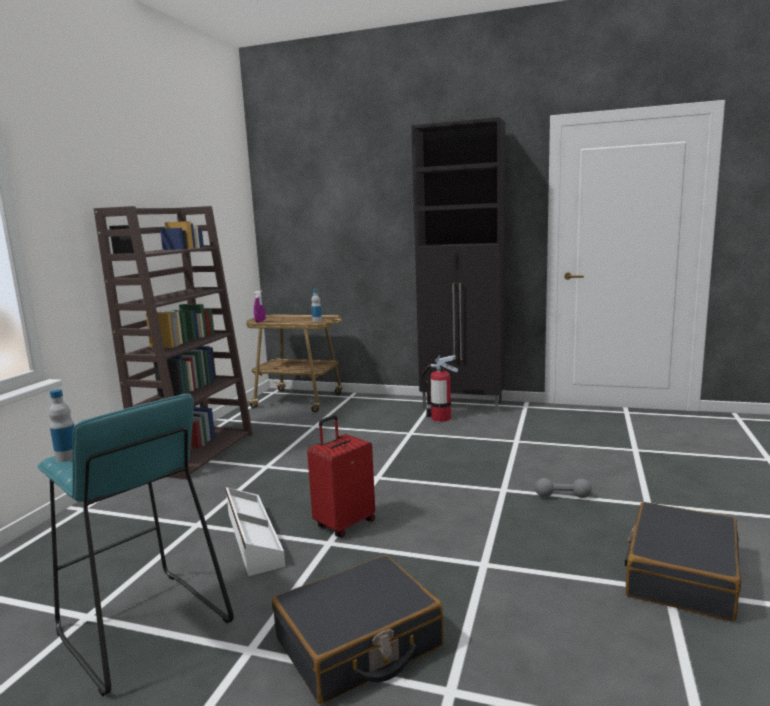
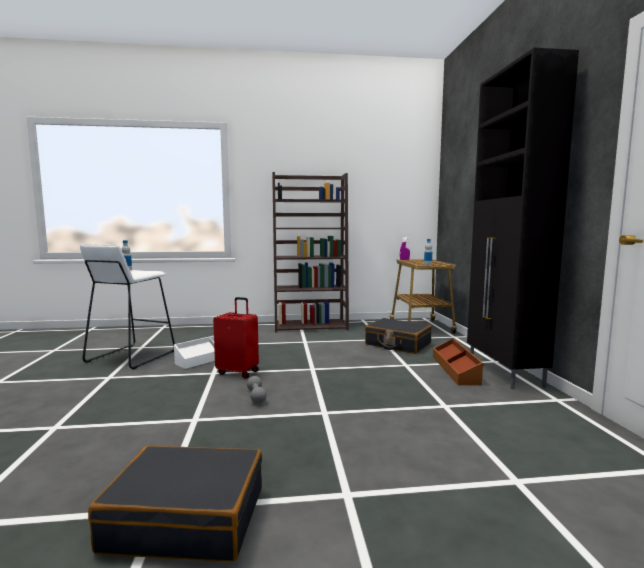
camera: 65 degrees right, 5 degrees down
(143, 628) = (130, 357): turquoise stool -> white stool
(358, 644) = (107, 398): black suitcase -> black suitcase (397, 344)
(440, 418) = (456, 369): fire extinguisher -> brown storage box
(562, 496) = (330, 440): grey dumbbell -> grey dumbbell (256, 396)

